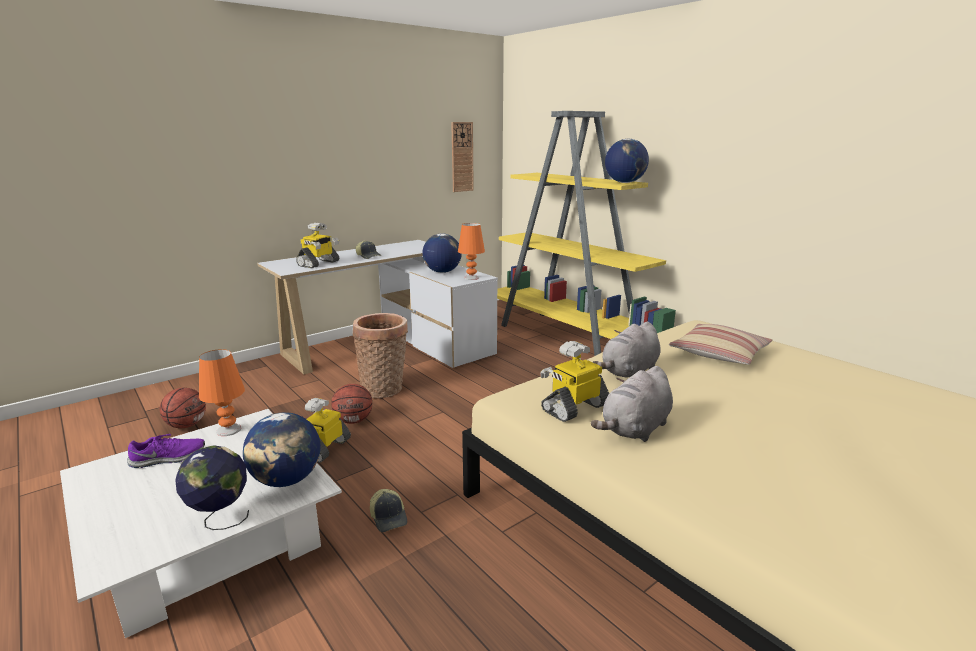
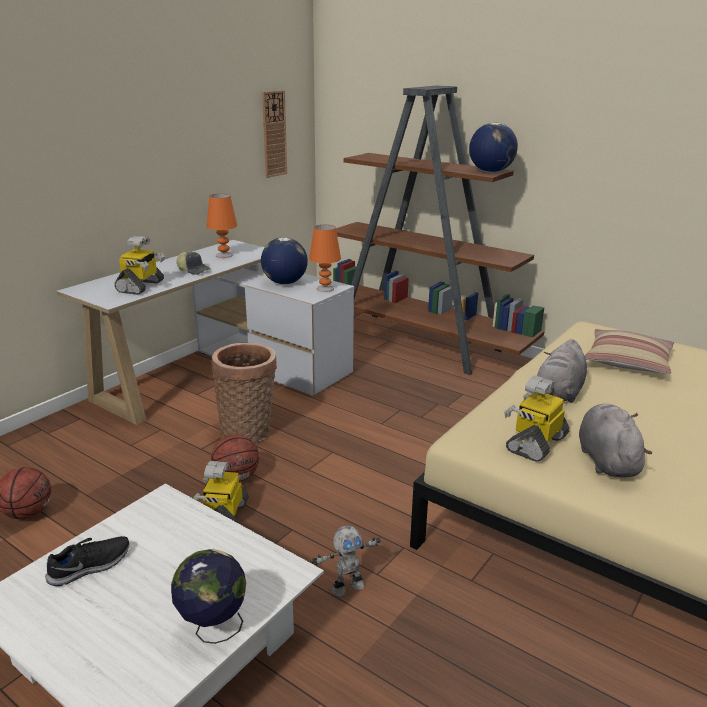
camera: 15 degrees left, 5 degrees up
(168, 458) = (91, 566): purple shoe -> black shoe
(228, 430) = (138, 518): orange table lamp -> orange table lamp (224, 255)
(287, 480) = (255, 569): globe -> none
(389, 517) = (347, 586): cap -> toy robot
(569, 338) = (420, 343): yellow bookcase -> brown bookcase
(635, 429) = (606, 460): grey plush toy -> grey plush toy turned 150 degrees clockwise

